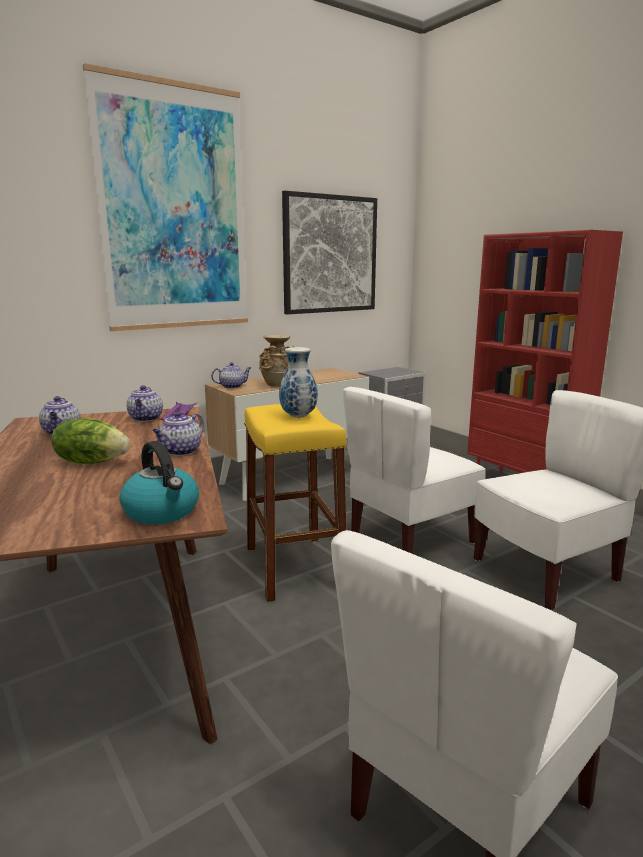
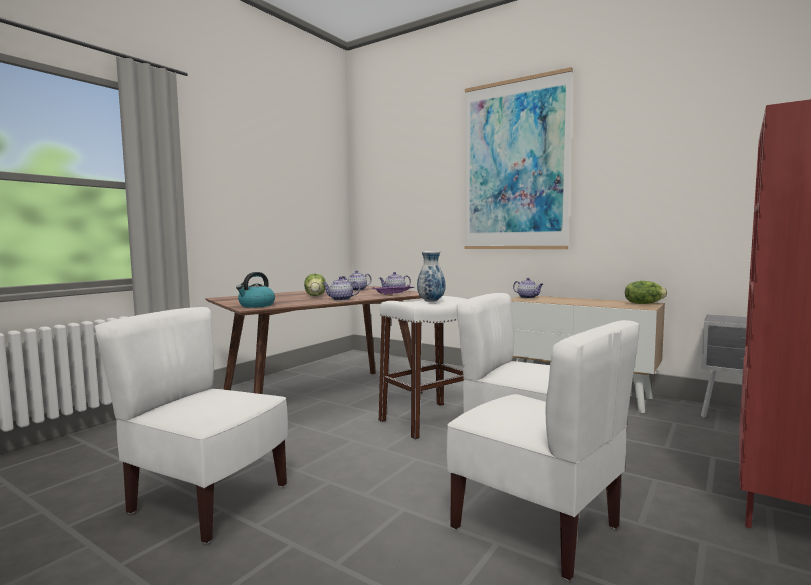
camera: 70 degrees right, 10 degrees down
(278, 385) = (557, 301): beige vase -> none
(294, 567) = (428, 420): yellow stool -> white stool
(330, 254) = (672, 186): picture -> none
(331, 371) = (643, 303): none -> lettuce

